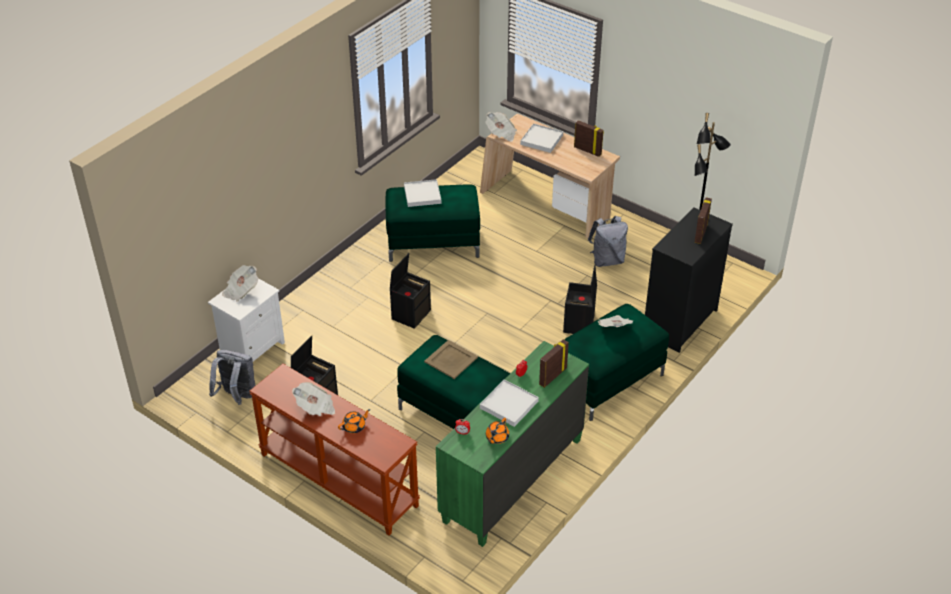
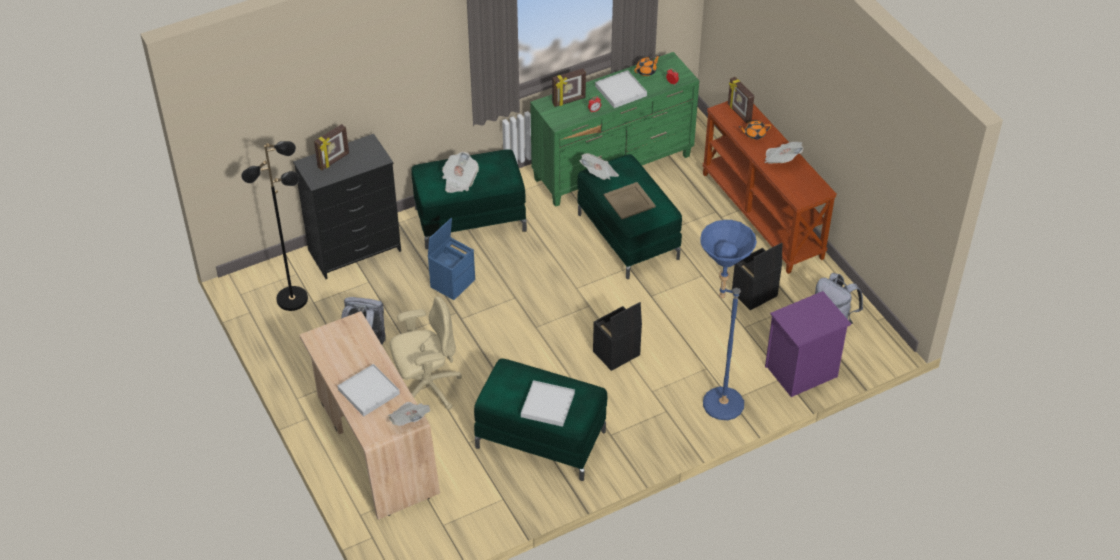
camera: 155 degrees left, 5 degrees up
(241, 291) = (811, 324): newspaper -> newspaper (599, 174)
(252, 347) = (801, 372): white nightstand -> purple nightstand
(315, 305) = (714, 402): none -> blue floor lamp
(538, 247) = (426, 388): none -> beige office chair
(579, 324) = (452, 282): black storage box -> blue storage box
(587, 150) = (328, 355): picture frame -> picture frame (738, 113)

